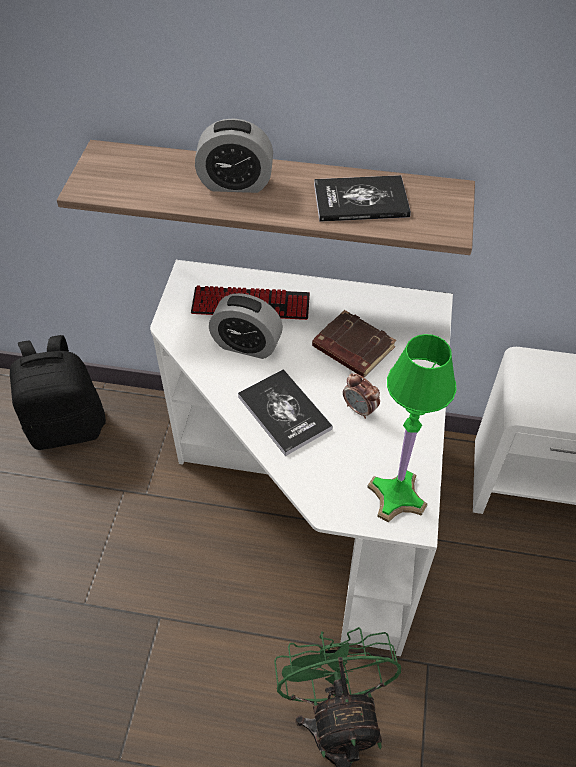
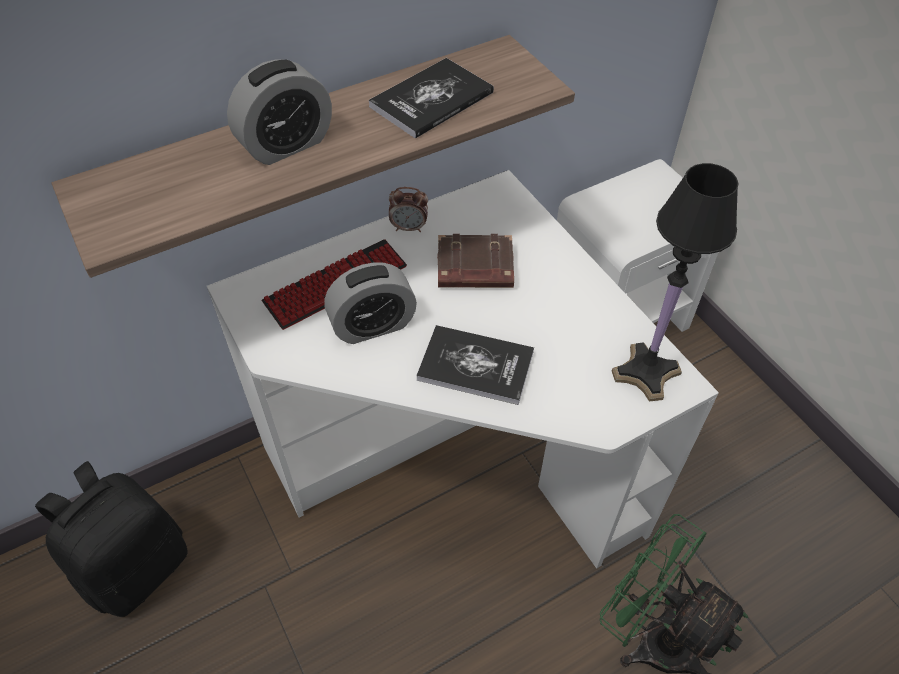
camera: 40 degrees left, 0 degrees up
(360, 409) = (538, 318): alarm clock -> alarm clock (409, 228)
(397, 497) = (647, 373): green table lamp -> black table lamp

